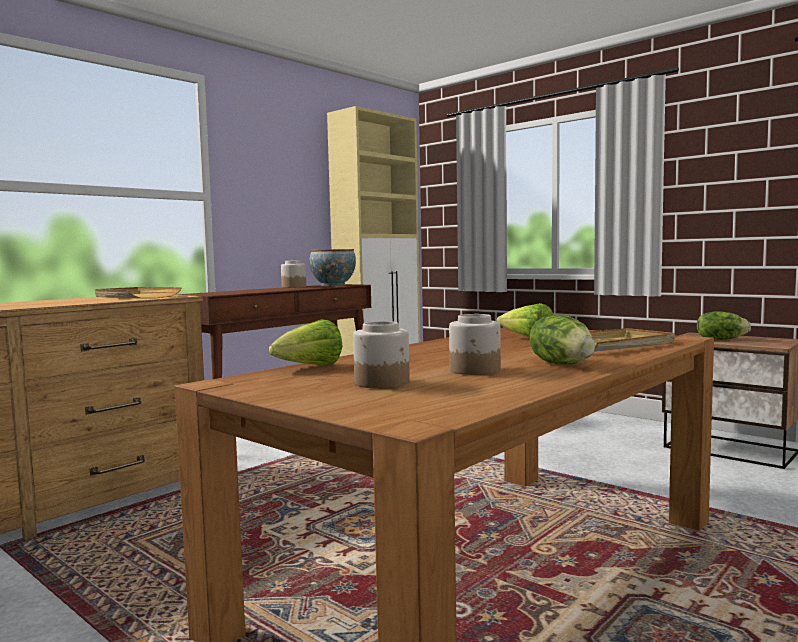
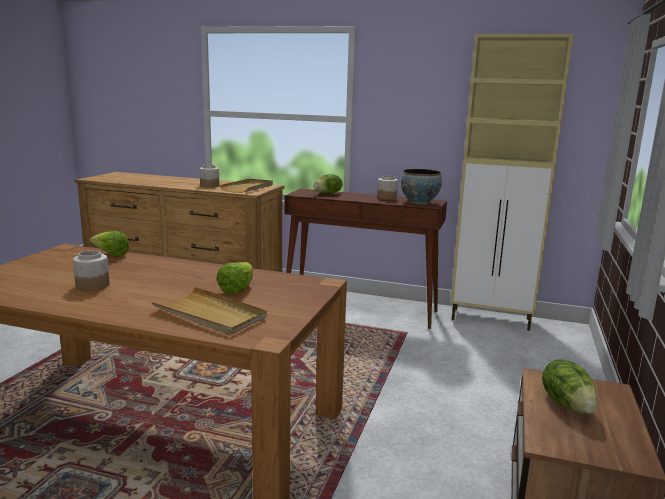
camera: 65 degrees right, 10 degrees up
(382, 383) = (56, 272): jar -> jar (209, 186)
(562, 364) = (112, 304): lettuce -> lettuce (328, 194)

